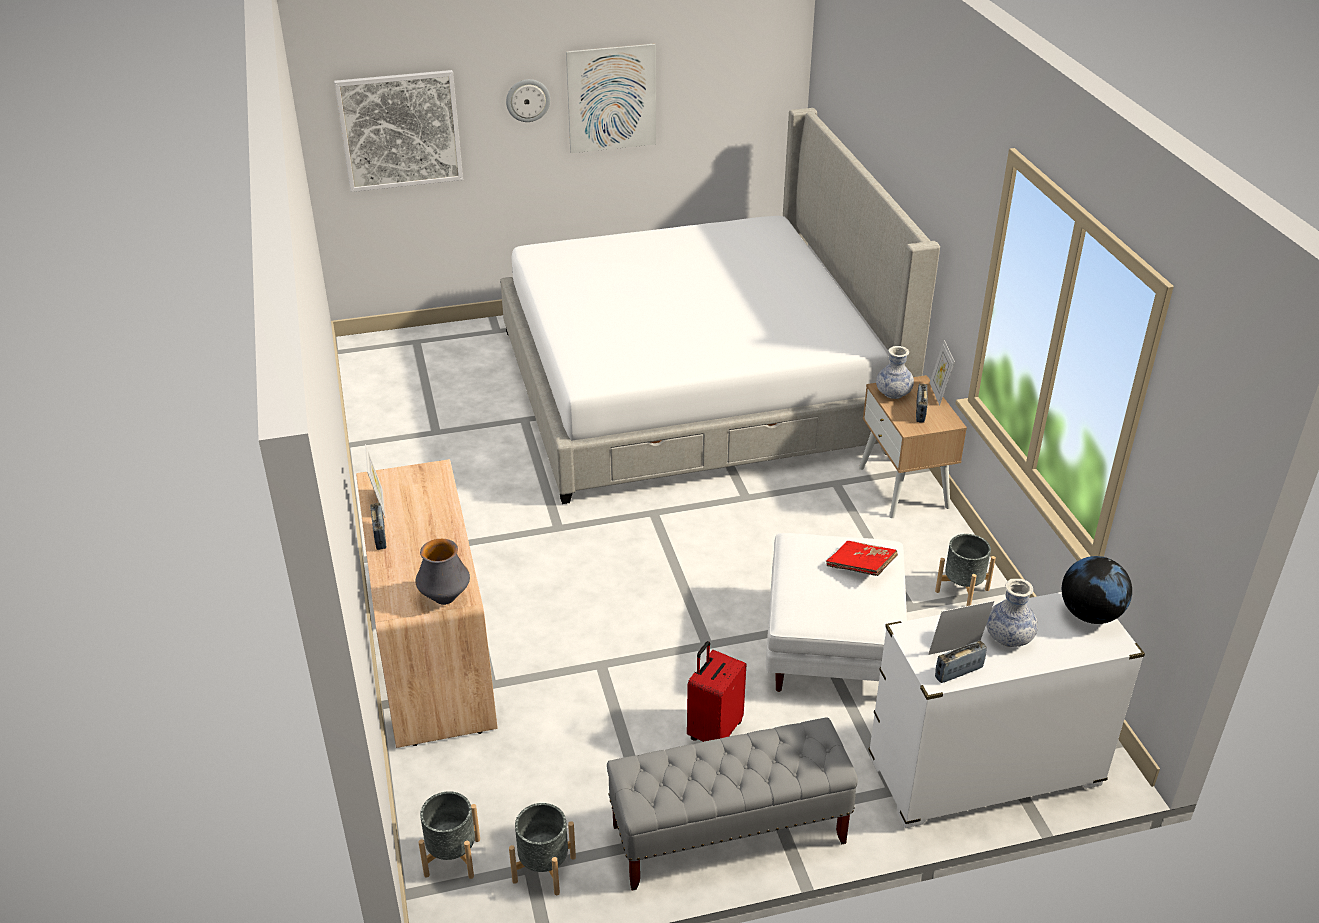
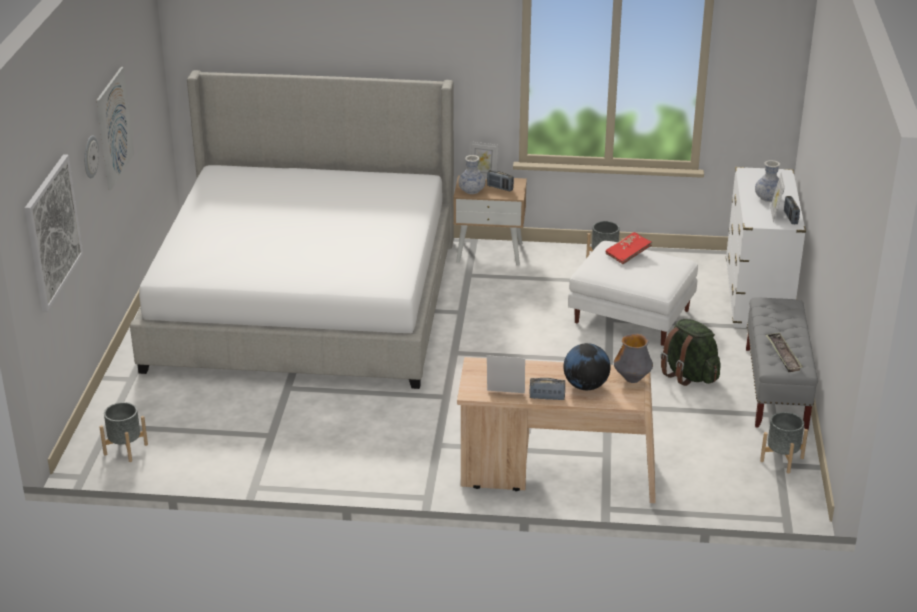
camera: 70 degrees left, 5 degrees down
(453, 857) = (761, 494): grey planter -> grey planter (126, 449)
(669, 774) = (783, 355): none -> tray
(714, 731) = (689, 375): red suitcase -> green backpack
(1090, 614) = (758, 173): globe -> globe (585, 386)

